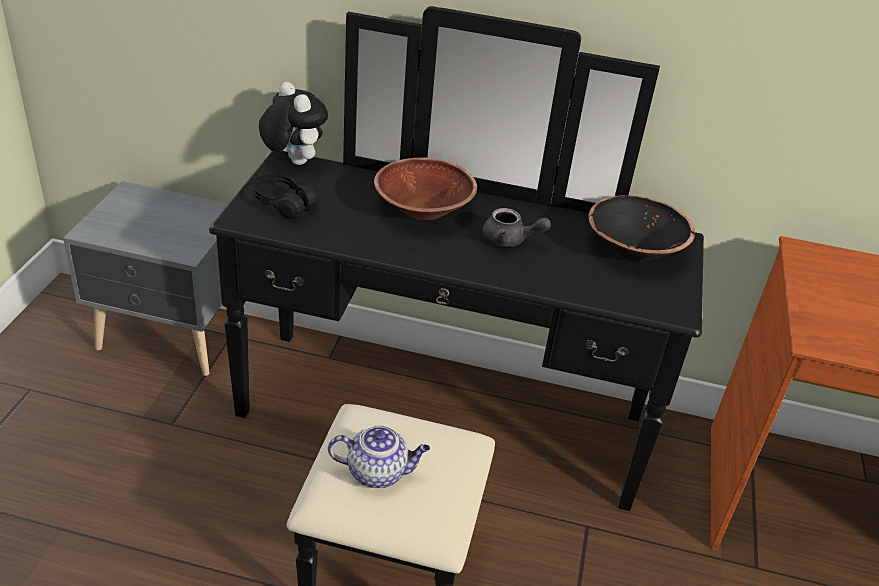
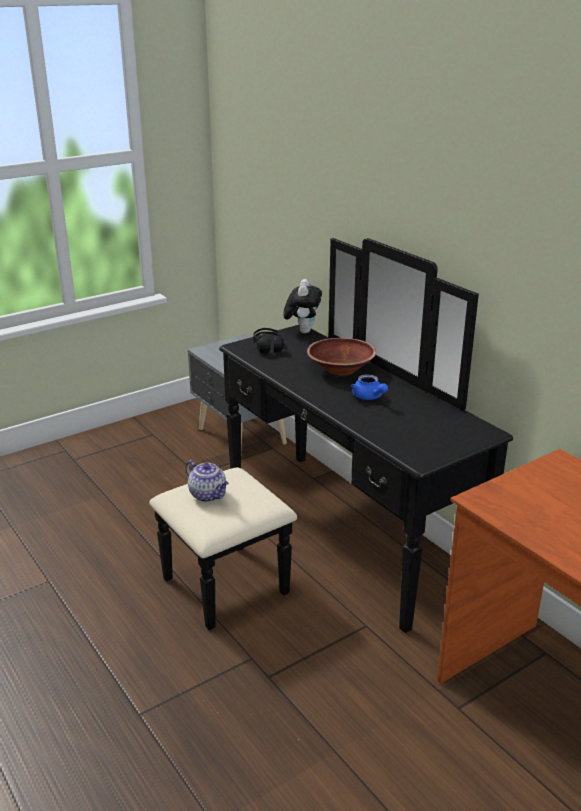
camera: 45 degrees right, 10 degrees down
(510, 240) = (369, 397): grey teapot -> blue teapot
(634, 249) = (444, 426): black bowl -> none

